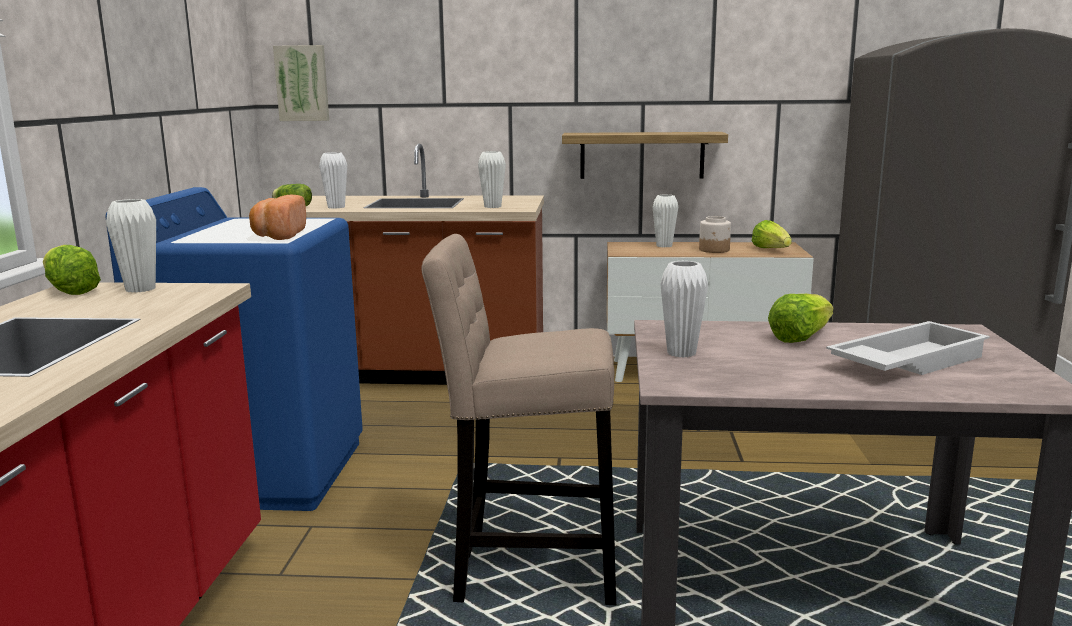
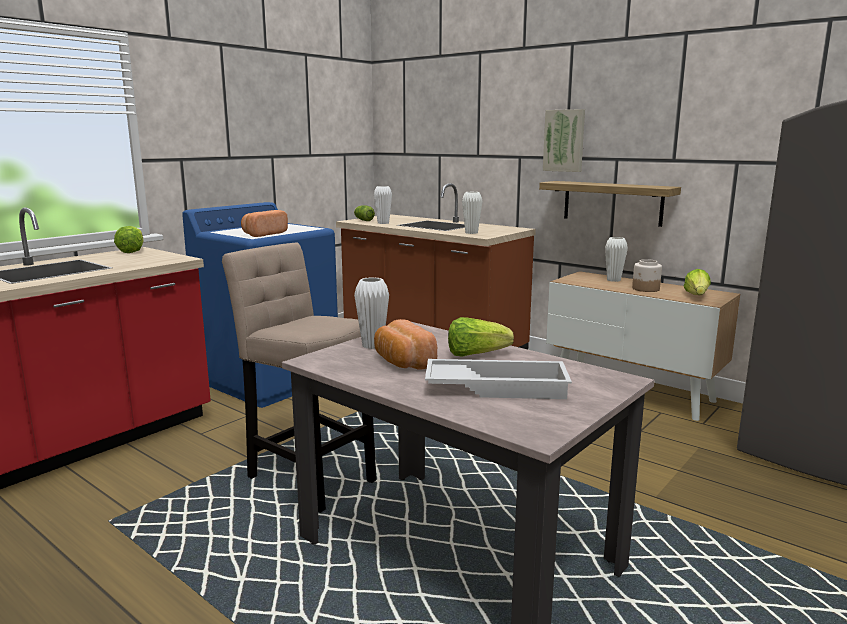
camera: 35 degrees right, 0 degrees up
(140, 289) = (156, 254): white vase -> none
(302, 83) = (397, 138): picture -> picture (564, 140)
(762, 362) = (402, 362): none -> bread

